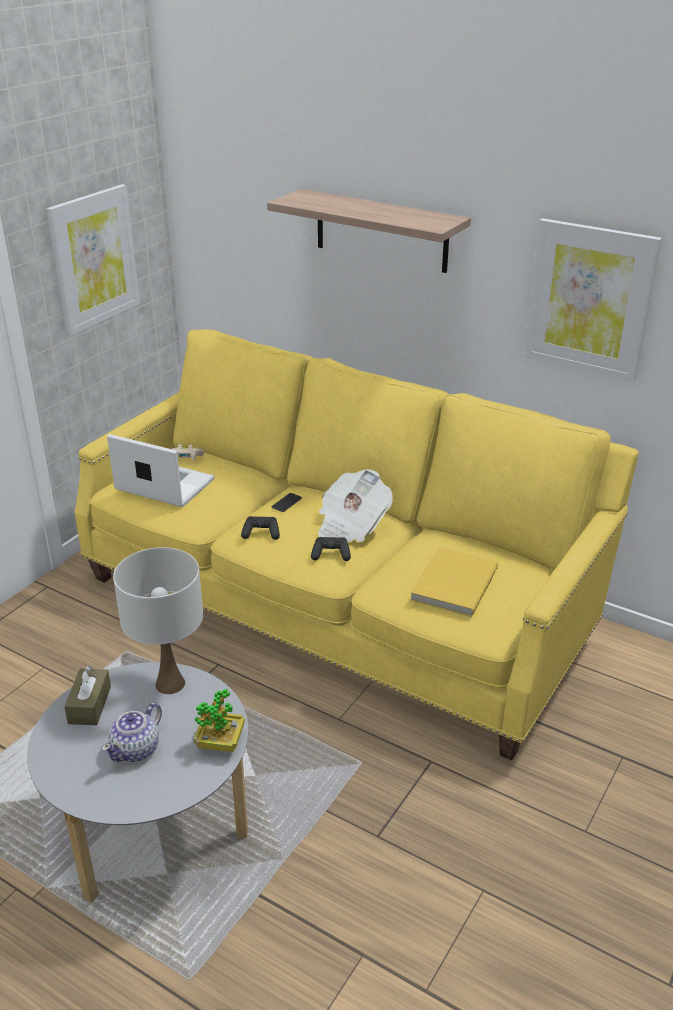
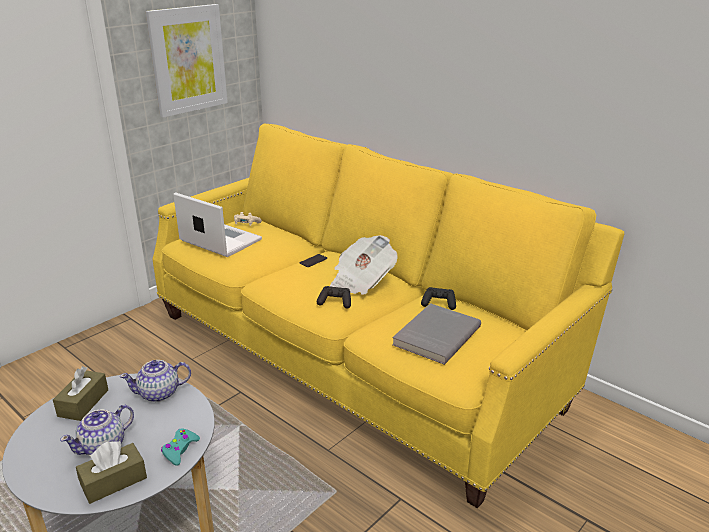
camera: 10 degrees right, 5 degrees down
(165, 784) = (114, 481): none -> brown tissue box
(170, 684) = (159, 393): white table lamp -> teapot
(220, 743) = (180, 450): potted plant -> turquoise game controller
(261, 533) = (282, 281): black game controller -> black game controller (439, 304)
(381, 231) = (410, 37): shelf -> none
(452, 584) = (435, 335): yellow book -> grey book
(589, 300) = (583, 88): picture -> none

